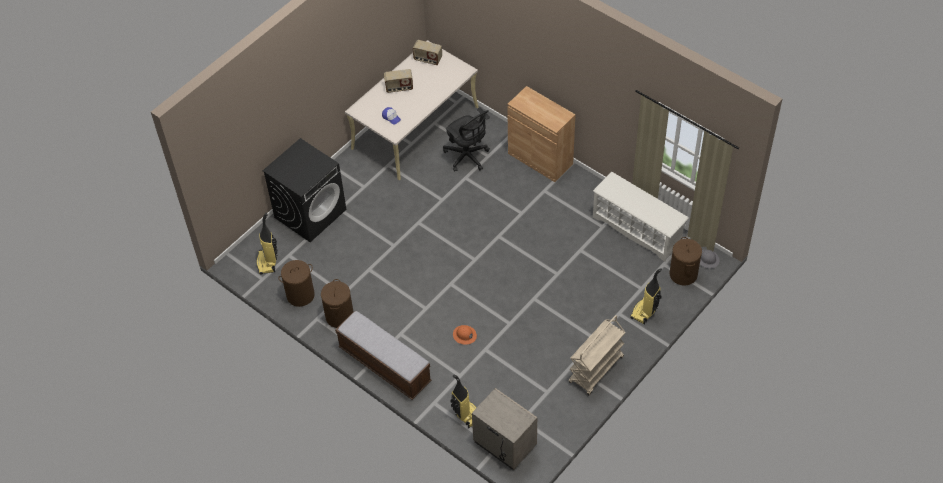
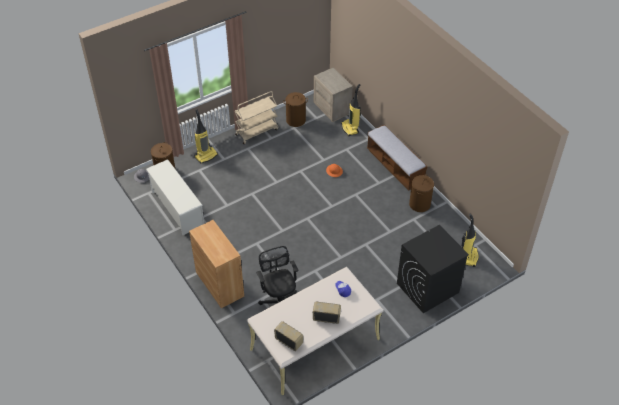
camera: 165 degrees left, 5 degrees down
(300, 295) = (446, 226): brown laundry basket -> brown laundry basket (295, 120)

